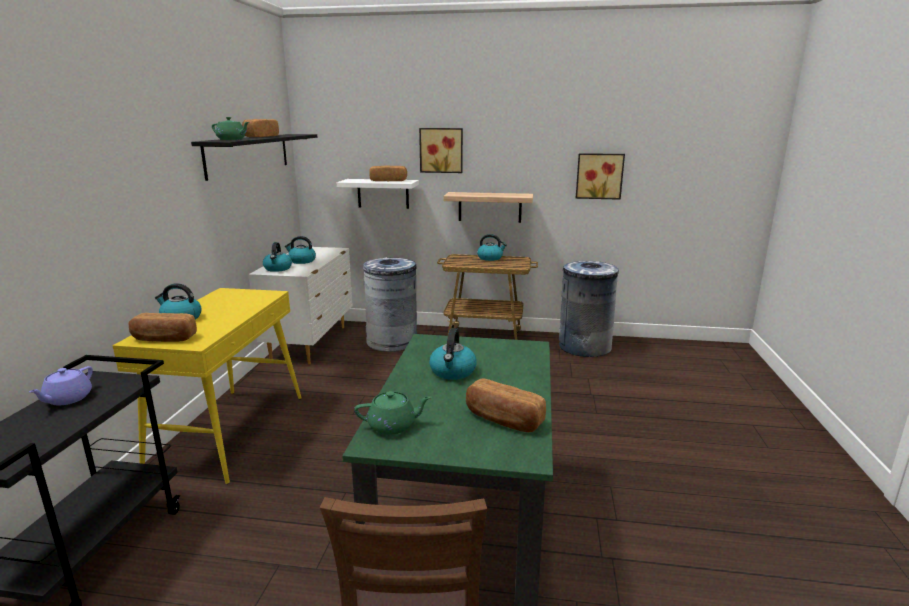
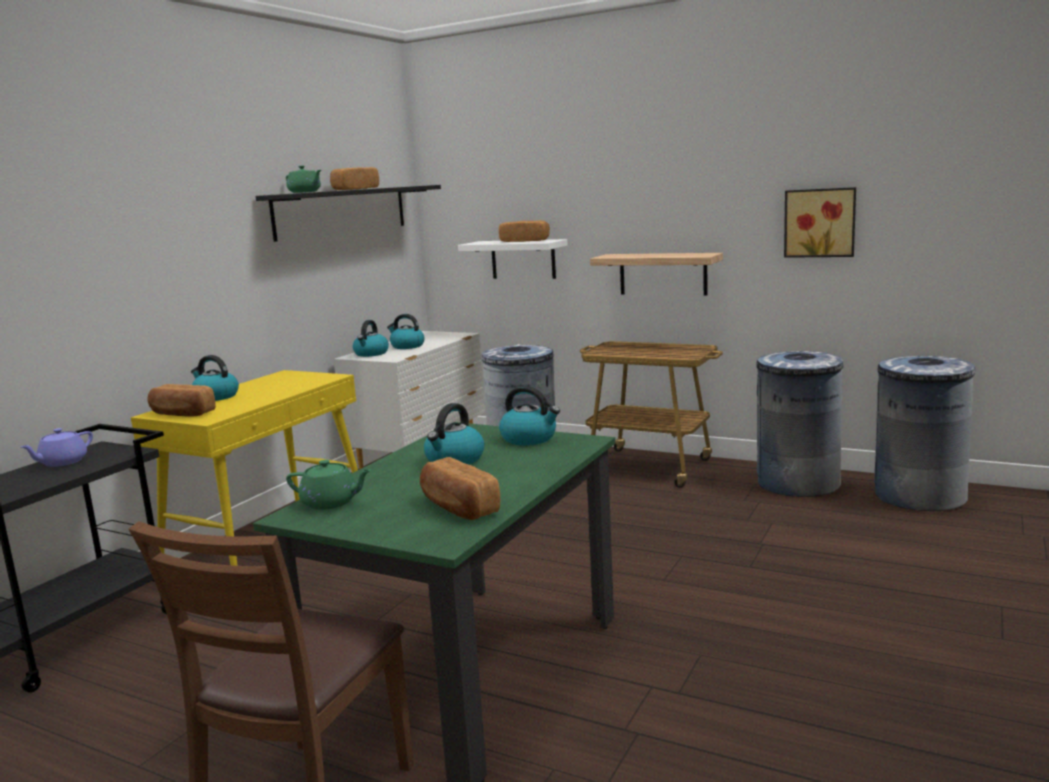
camera: 20 degrees right, 5 degrees down
(441, 150) = (595, 197): picture -> none
(490, 258) = (657, 346): kettle -> kettle (529, 438)
(659, 351) = (919, 496): none -> grey trash can

